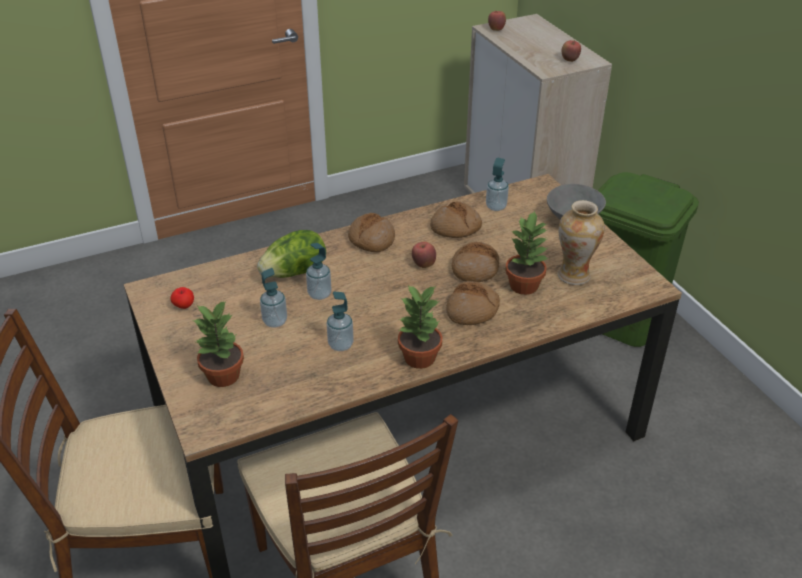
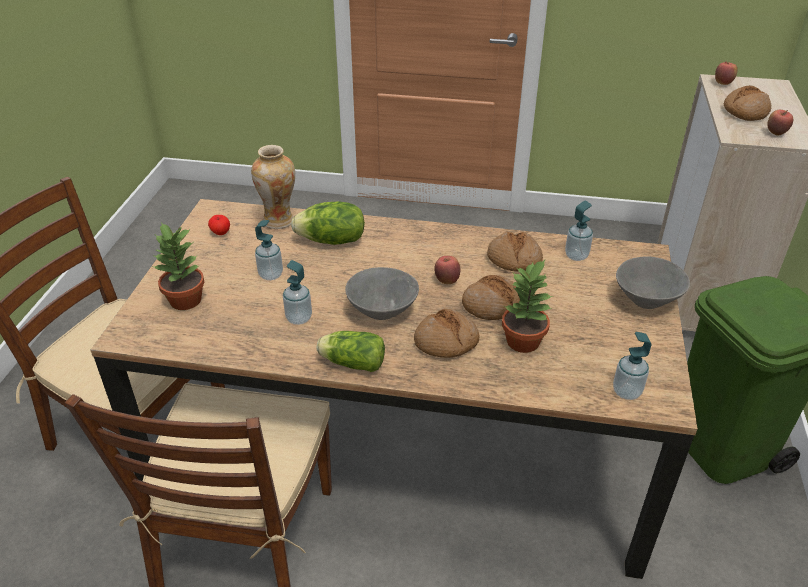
camera: 35 degrees right, 0 degrees up
(319, 294) = (330, 268): soap dispenser -> soap dispenser (626, 392)
(371, 239) = (424, 240): bread -> bread (744, 112)
(401, 309) = (383, 311): none -> grey bowl
(420, 358) = (351, 362): potted plant -> lettuce
(574, 275) = (587, 354): vase -> vase (278, 221)

